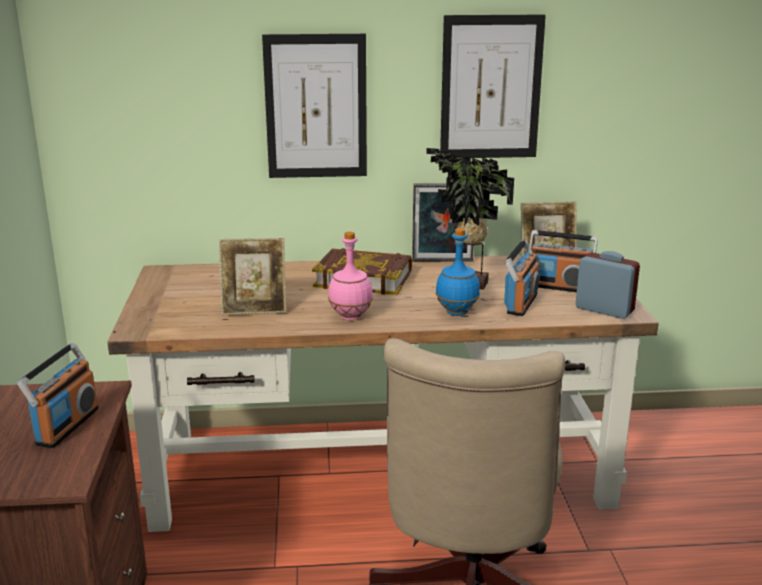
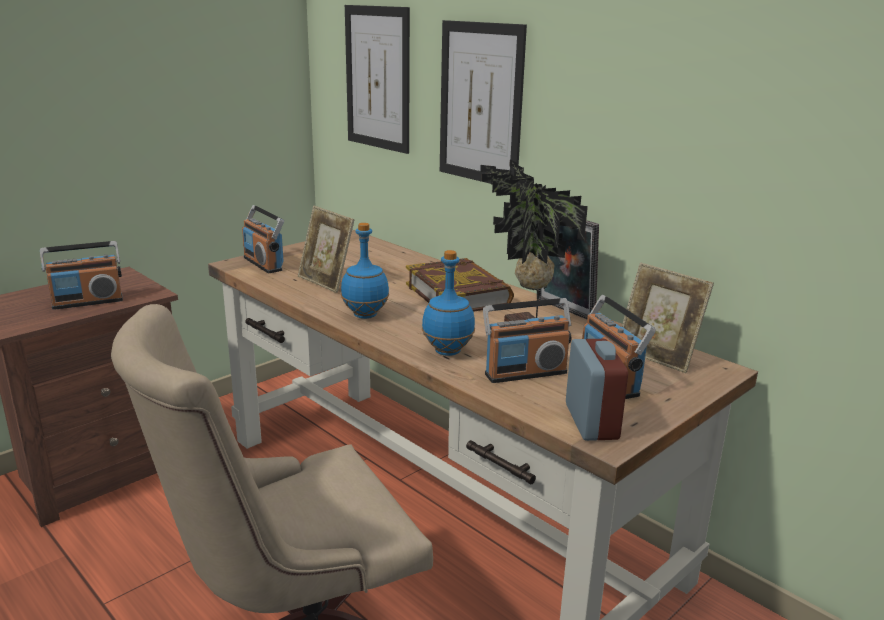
camera: 50 degrees right, 0 degrees up
(160, 320) = (263, 264): none -> radio
(351, 317) = (365, 315): pink bottle -> blue bottle
(491, 88) = (649, 106): picture -> picture (377, 78)

